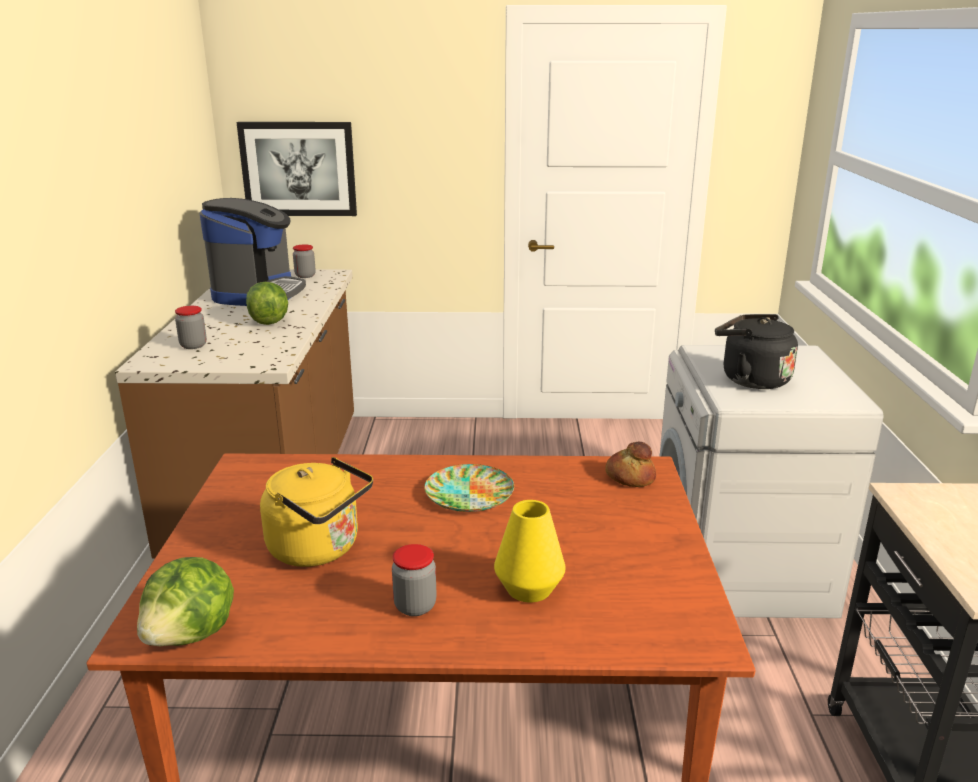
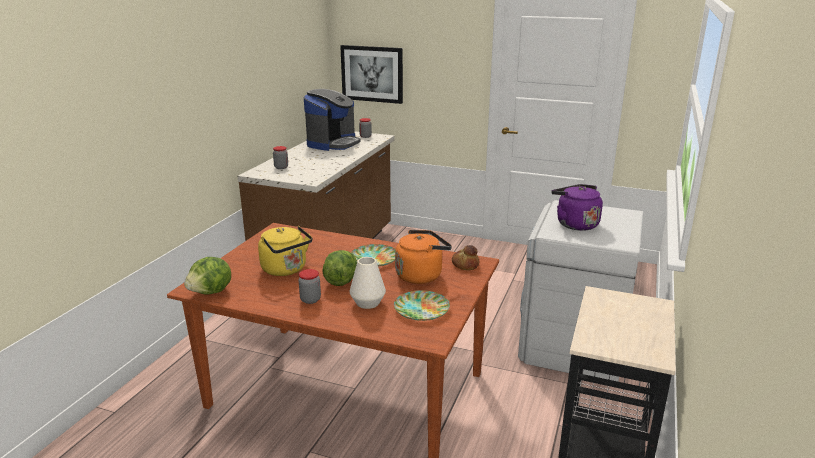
camera: 20 degrees right, 0 degrees up
(269, 320) = (327, 159): lettuce -> lettuce (341, 280)
(528, 588) = (367, 303): yellow vase -> white vase
(575, 511) = (421, 275): none -> orange kettle
(633, 581) = (421, 309): none -> plate
(750, 379) = (575, 224): black kettle -> purple kettle

